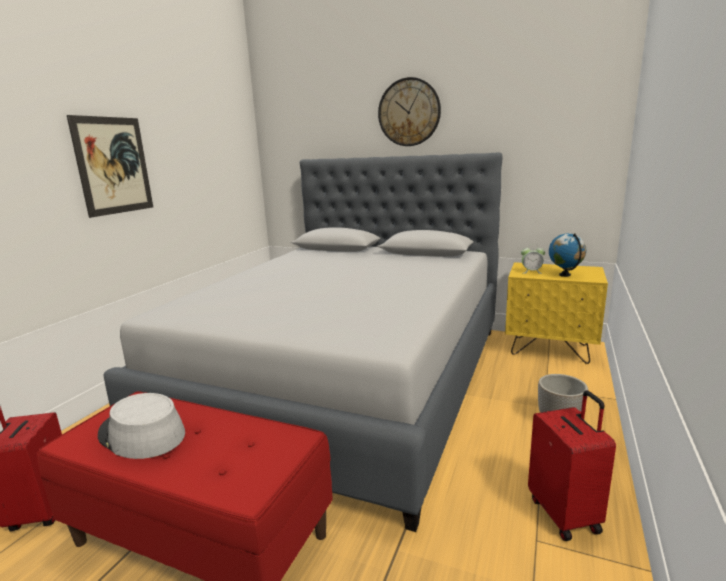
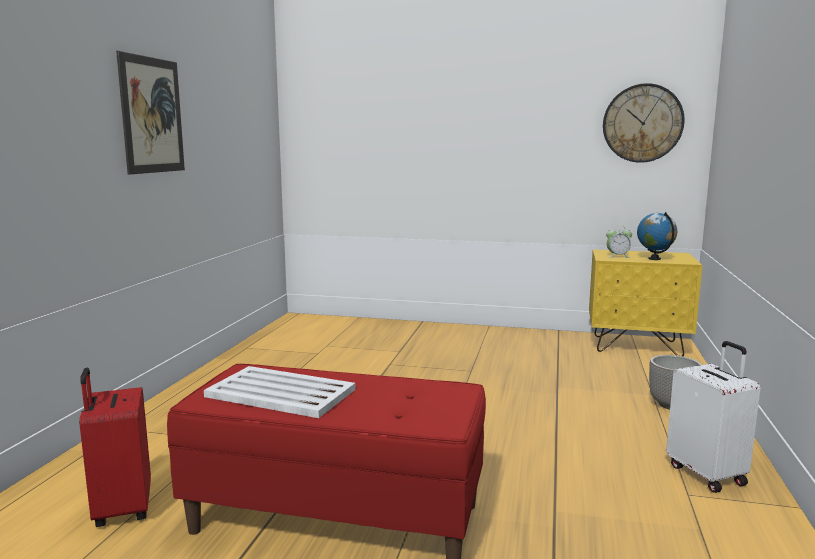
camera: 10 degrees left, 5 degrees down
(141, 434) = (281, 393): grey hat -> white tray
(346, 378) = (420, 378): grey bed -> none
(409, 112) = (473, 78): wall clock -> wall clock (642, 123)
(565, 514) = (707, 474): red suitcase -> white suitcase

